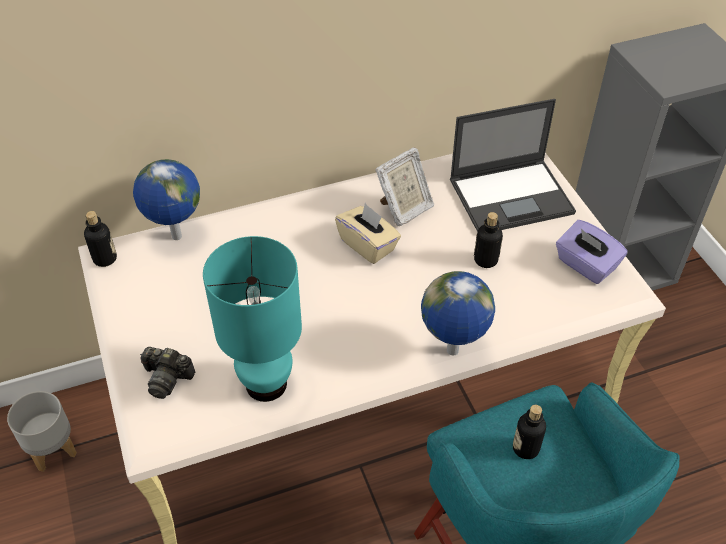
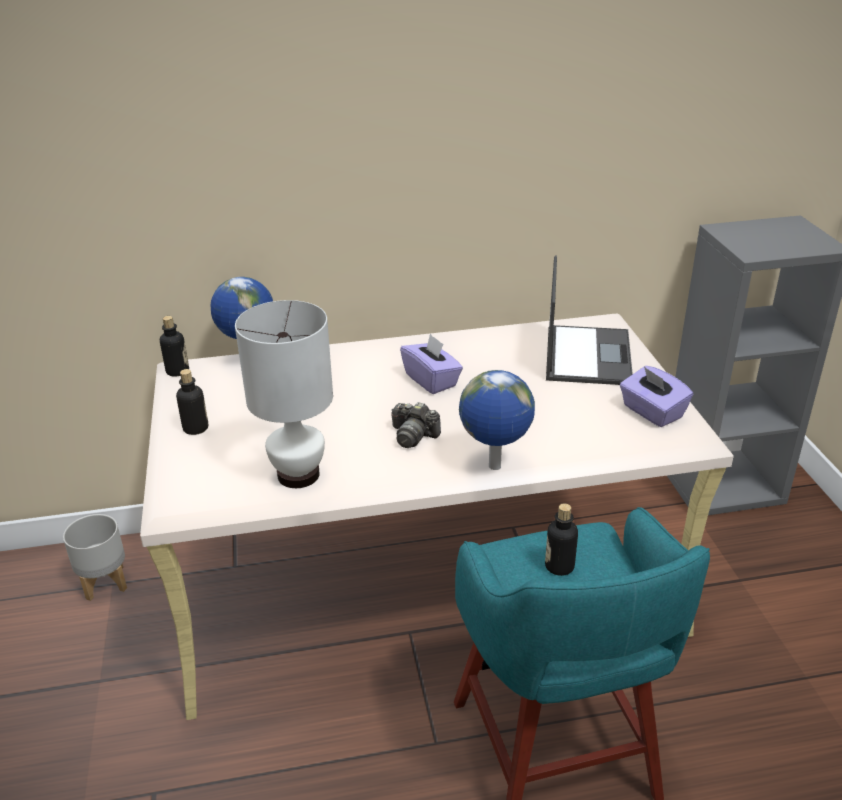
camera: 10 degrees right, 15 degrees down
(167, 378) = (204, 462): camera -> camera (413, 436)
(266, 385) = (298, 475): turquoise table lamp -> white table lamp
(368, 245) = (431, 380): beige tissue box -> purple tissue box
(404, 209) = (475, 357): picture frame -> none
(485, 260) = (548, 400): bottle -> bottle (195, 428)
(512, 196) = (587, 355): laptop -> laptop turned 75 degrees counterclockwise

